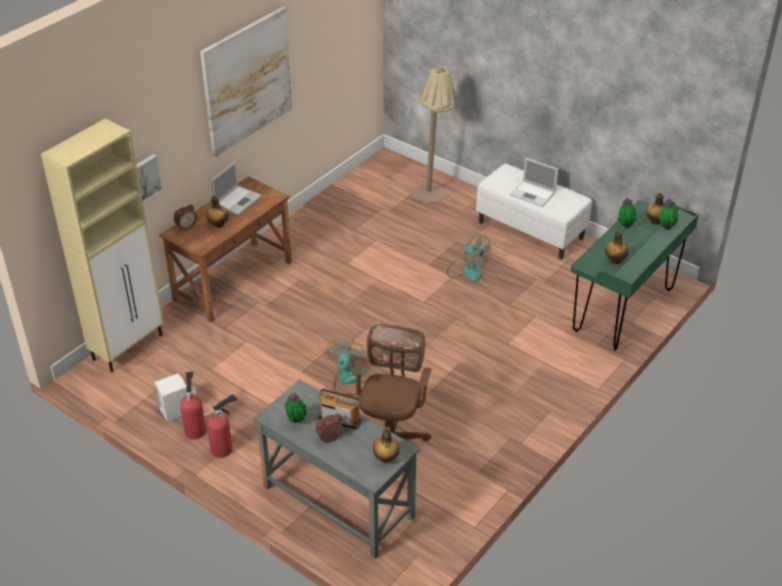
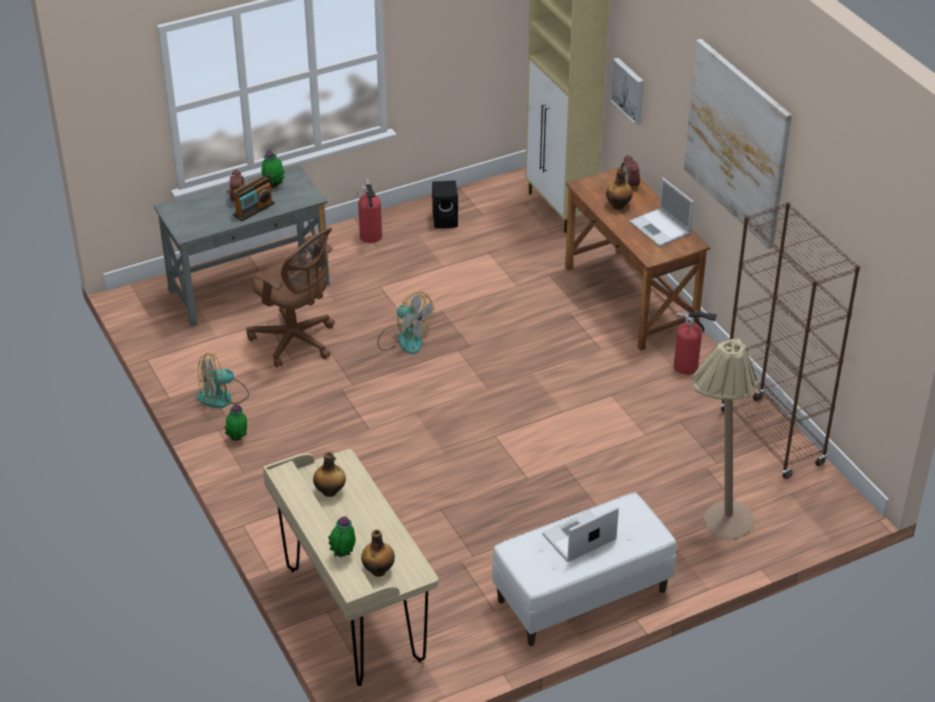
camera: 115 degrees right, 0 degrees up
(174, 409) = (446, 220): white speaker -> black speaker
(195, 429) = (409, 227): fire extinguisher -> fire extinguisher (688, 367)
(344, 193) = (772, 438): none -> brown bookcase
(385, 458) = (184, 221): bottle -> none
(467, 270) = (532, 497): fan -> fan (223, 397)
(624, 311) = (353, 615): green desk -> beige desk
(625, 226) = (391, 535): potted plant -> potted plant (238, 439)

